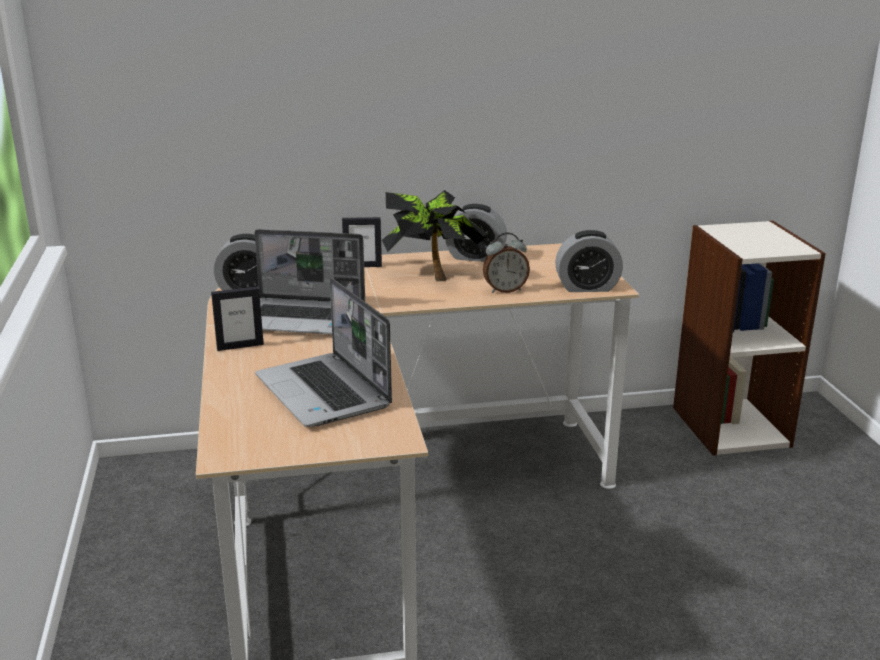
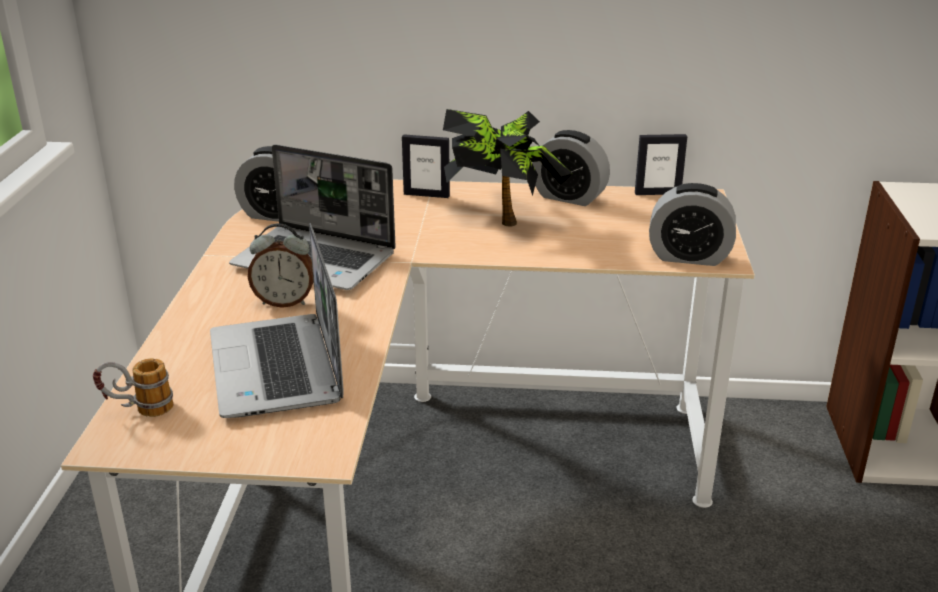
camera: 15 degrees right, 5 degrees up
(232, 432) = (138, 410): none -> mug
(240, 346) = (222, 288): picture frame -> picture frame (657, 193)
(505, 290) = (580, 248): alarm clock -> alarm clock (284, 302)

